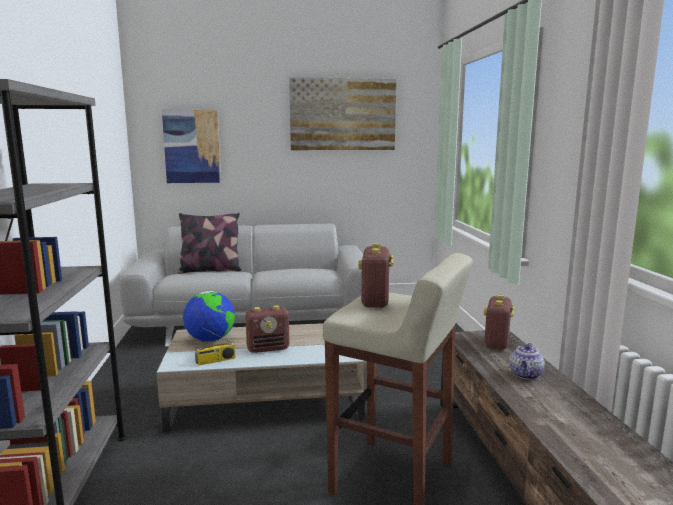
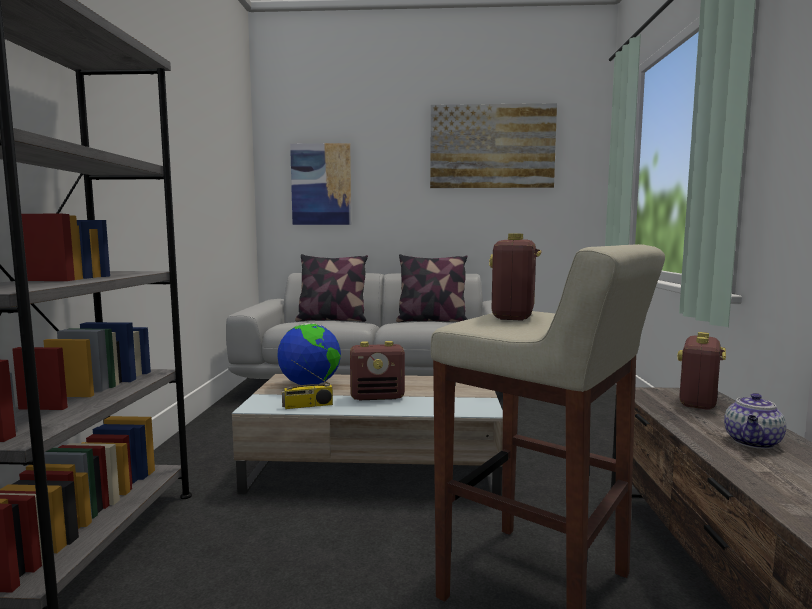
camera: 10 degrees right, 5 degrees down
(297, 267) = (431, 320): none -> pillow

